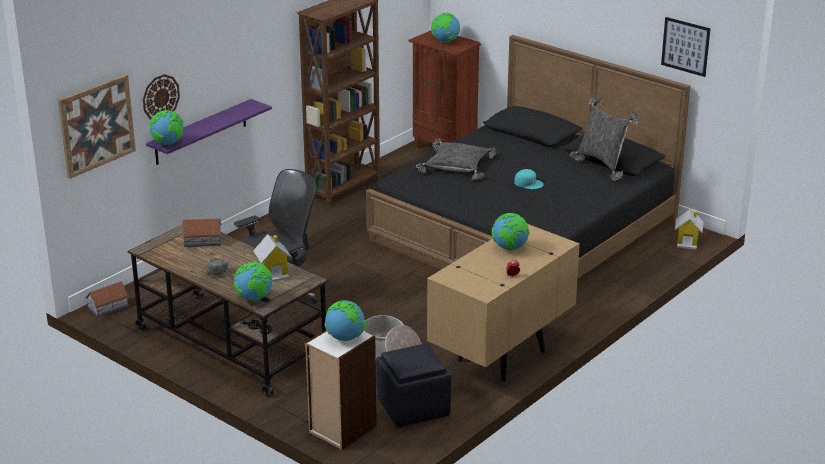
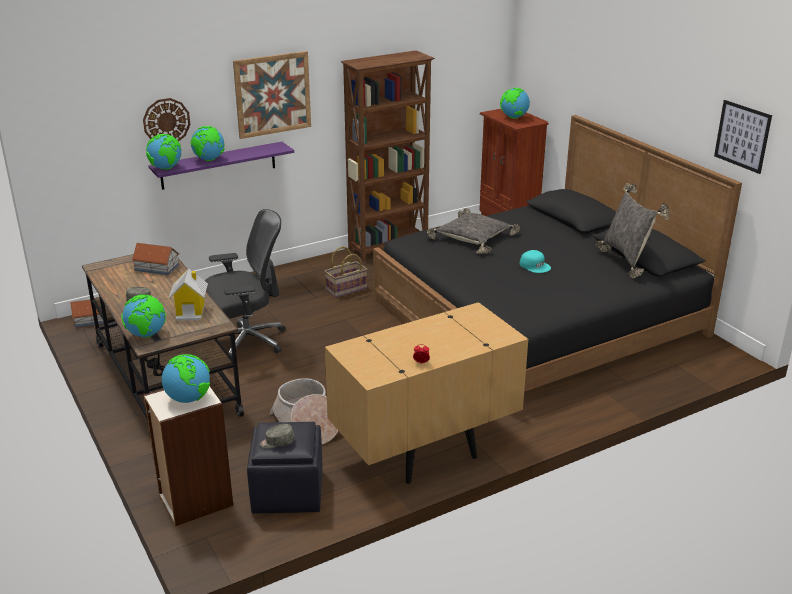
camera: 20 degrees right, 0 degrees up
(97, 125) = (84, 137): picture -> picture (272, 94)
(334, 235) = (346, 289): none -> basket
(411, 363) = (277, 442): none -> grey cap
(510, 248) = (443, 330): globe -> globe (209, 160)
(687, 242) = (714, 361): toy house -> none

